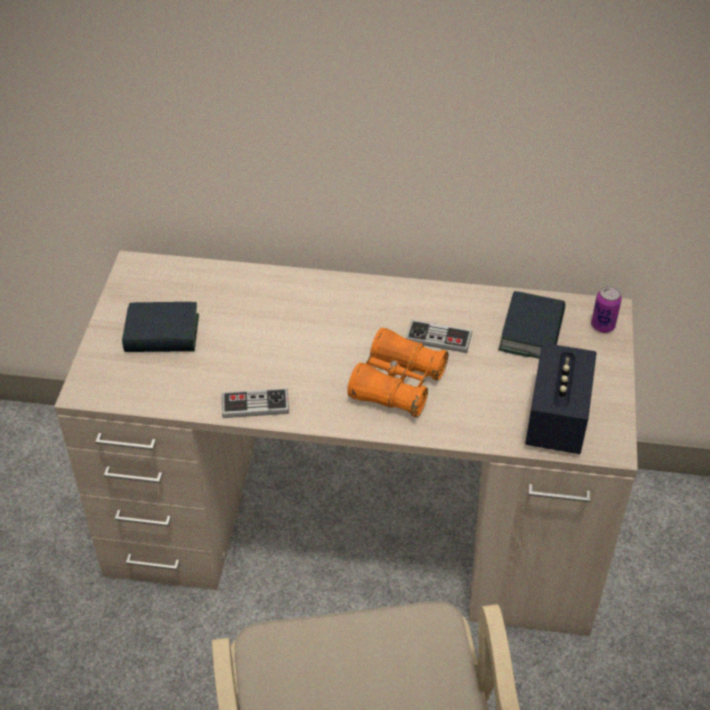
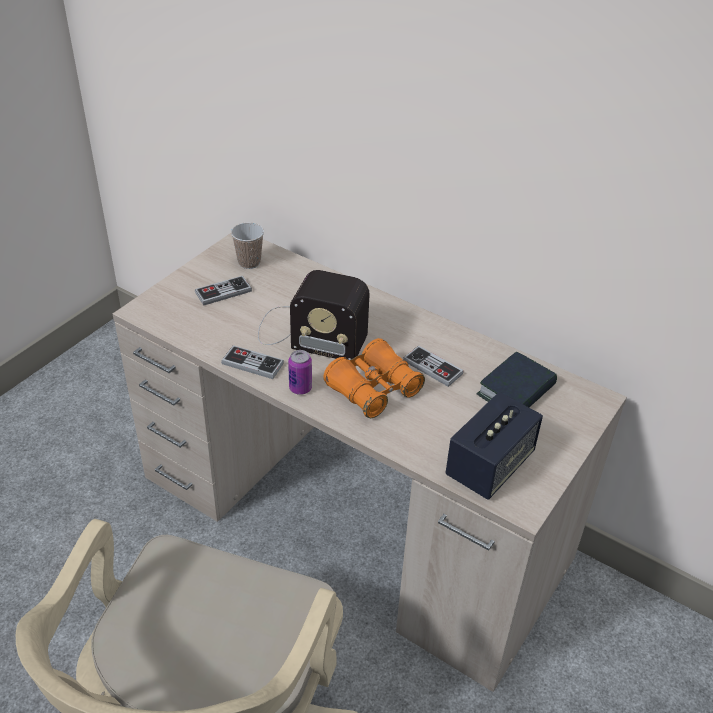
camera: 25 degrees right, 5 degrees down
(162, 334) = (223, 292): book -> game controller
(165, 288) = (249, 262): none -> cup
(288, 348) = (308, 333): none -> radio
(602, 326) = (584, 408): can -> can (300, 388)

